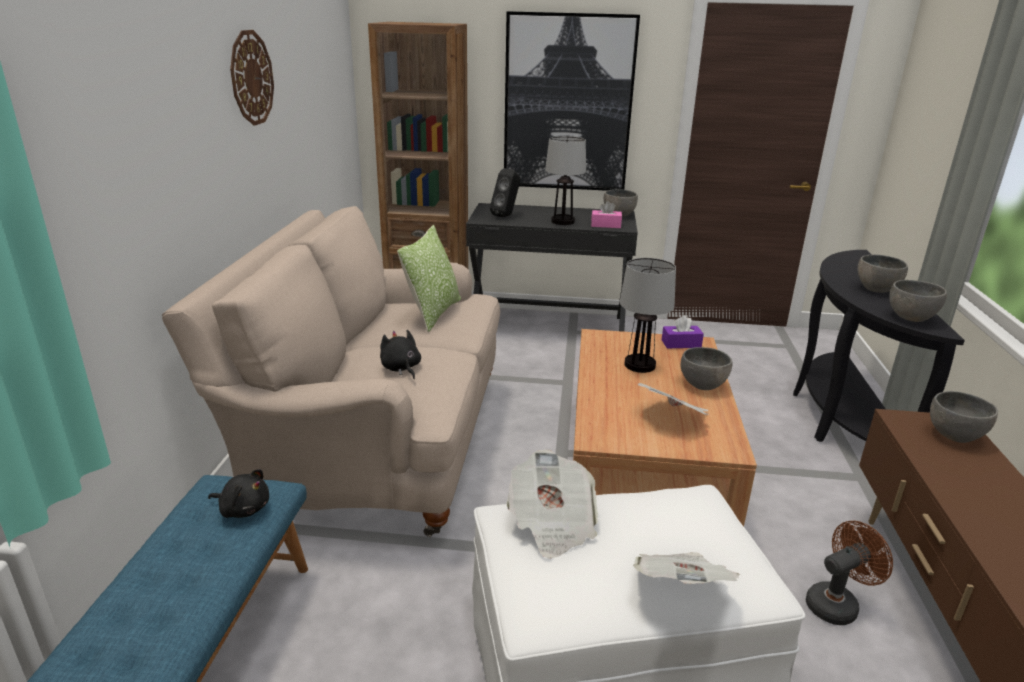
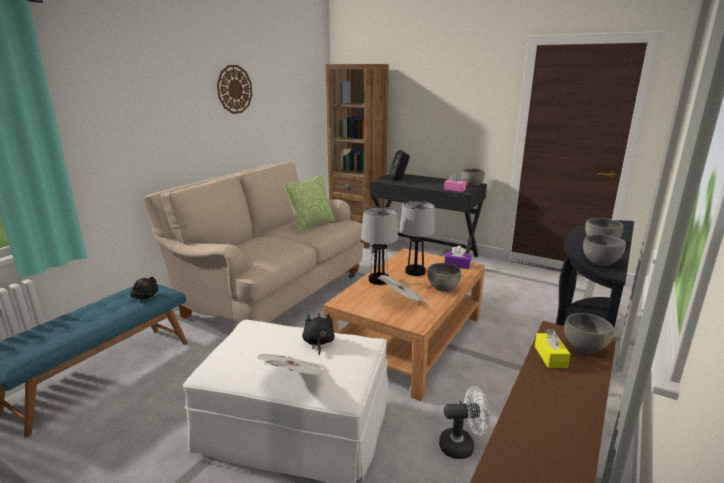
camera: 25 degrees right, 5 degrees down
(401, 368) = (262, 246): black plush toy -> black plush toy (318, 343)
(552, 524) = (265, 333): newspaper -> none
(562, 221) = (429, 185): table lamp -> table lamp (378, 280)
(568, 104) = (446, 112): picture -> none
(836, 604) = (462, 446): brown fan -> white fan
(937, 458) = (550, 356): none -> yellow tissue box

